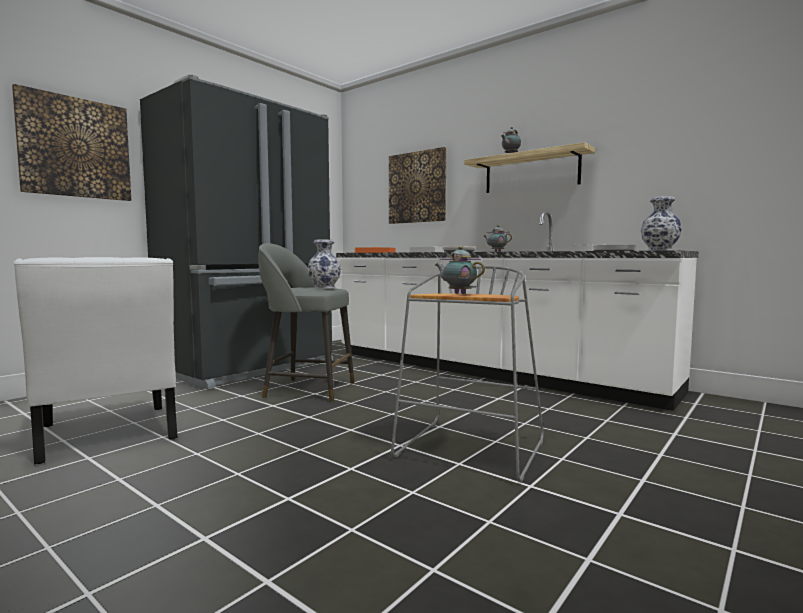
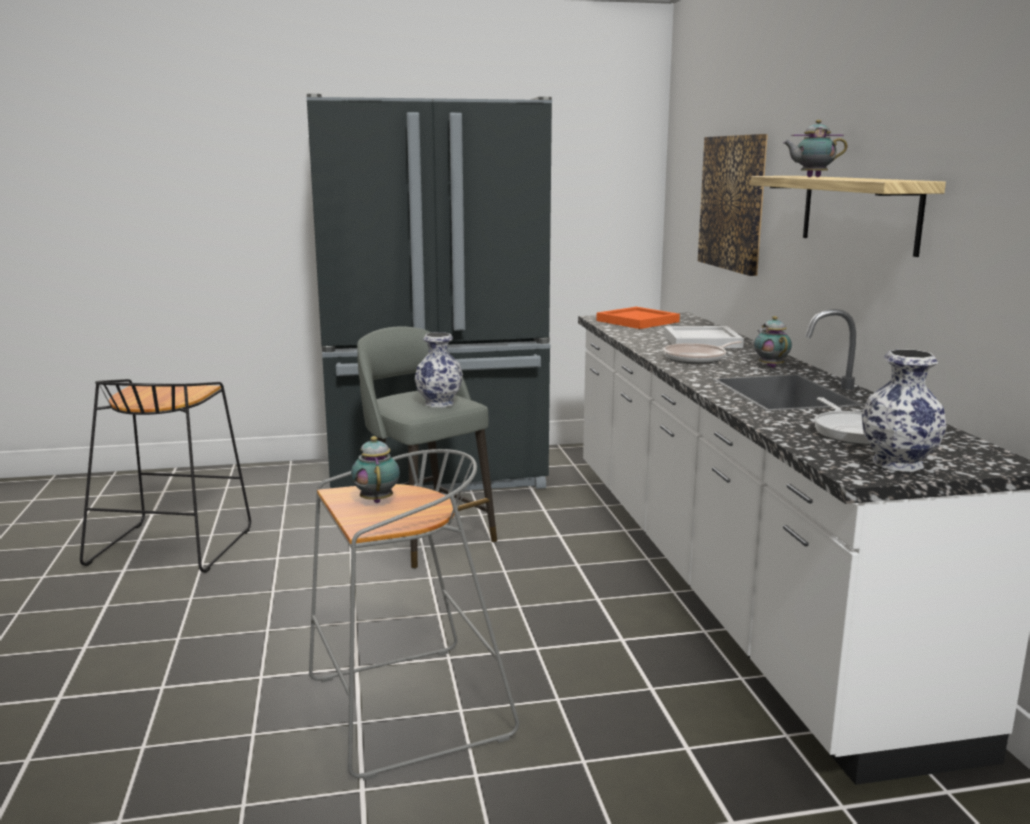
camera: 40 degrees right, 10 degrees up
(75, 148) = (236, 183): picture -> none
(107, 435) = (171, 546): white chair -> black stool

